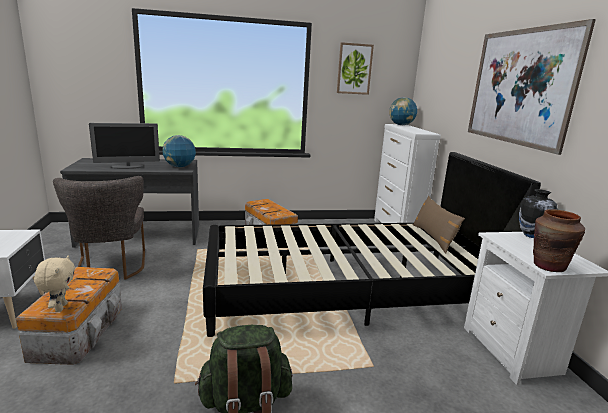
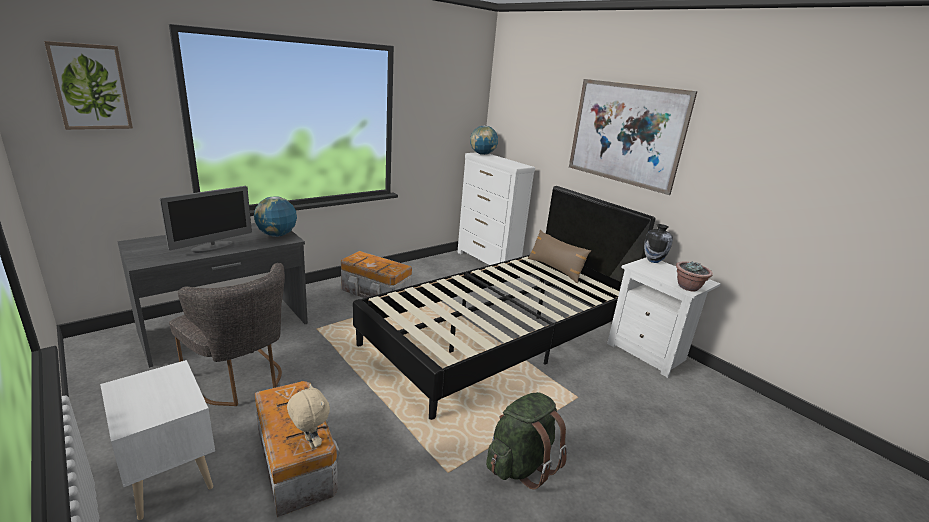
camera: 30 degrees left, 5 degrees up
(354, 69) = (435, 96): picture -> picture (91, 87)
(548, 266) = (688, 287): brown vase -> potted plant

